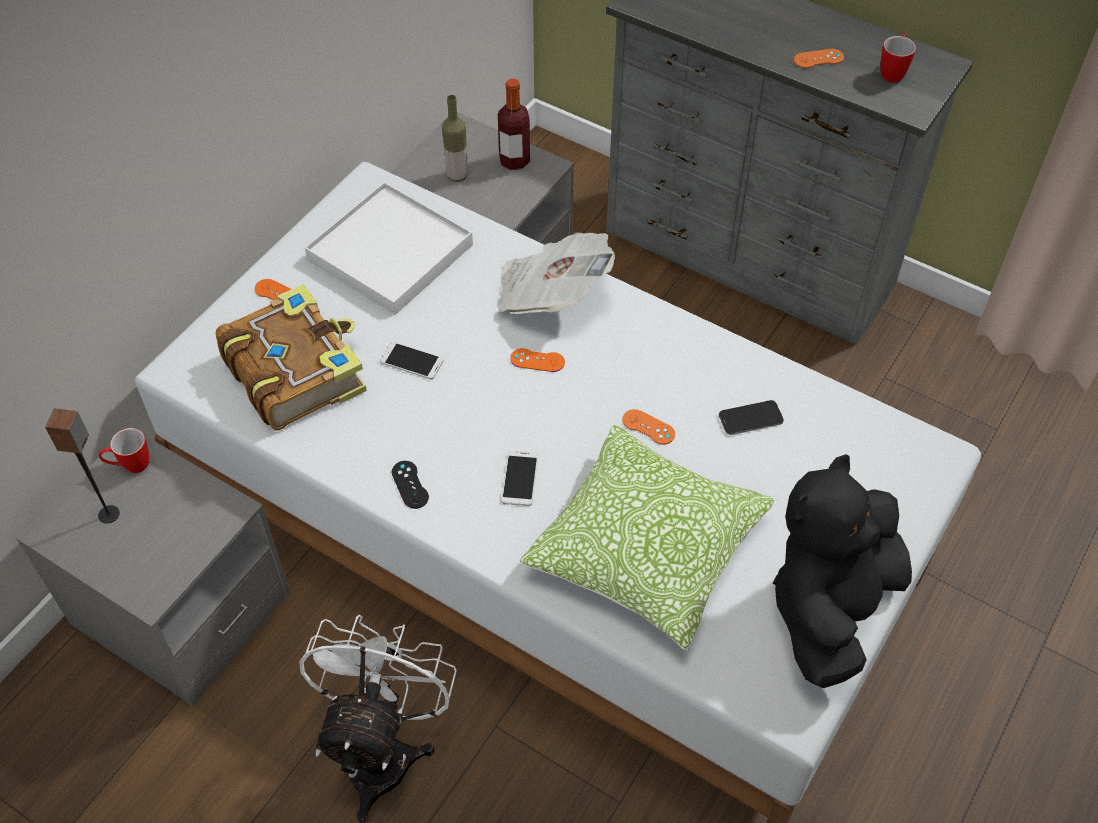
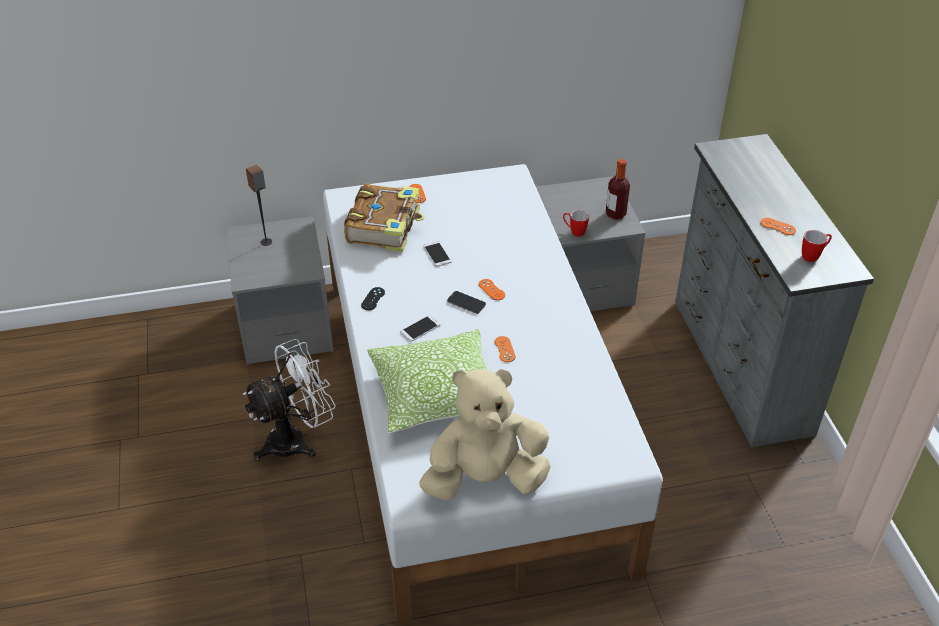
camera: 45 degrees right, 10 degrees down
(130, 466) = (295, 230): mug -> mug (574, 231)
(391, 252) = (486, 207): white tray -> none
(457, 176) = (578, 204): bottle -> none
(551, 294) = (535, 268): newspaper -> none
(750, 418) = (558, 380): phone -> phone (466, 303)
(830, 608) = (485, 478): black plush toy -> beige plush toy

